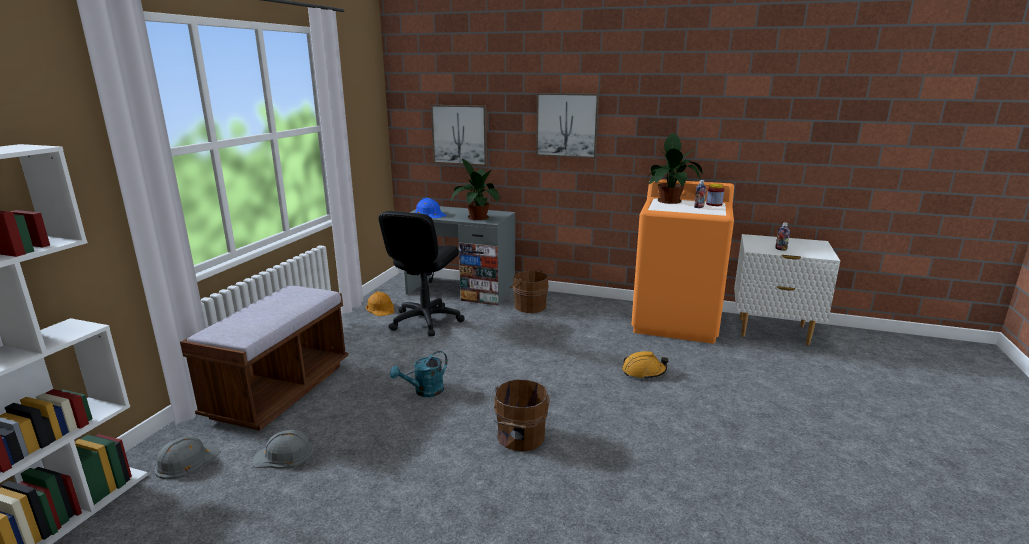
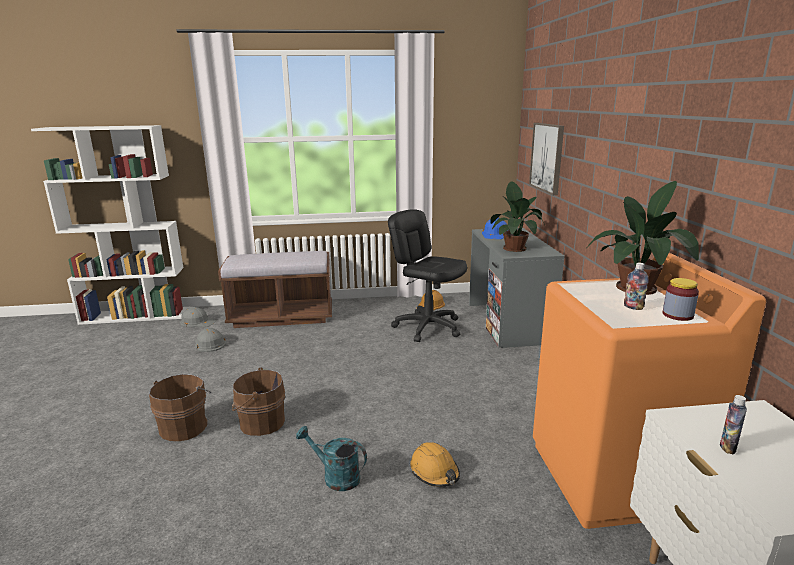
camera: 65 degrees right, 0 degrees up
(424, 391) = (309, 362): turquoise watering can -> turquoise watering can (335, 477)
(425, 321) = (428, 327): black office chair -> black office chair turned 45 degrees clockwise
(529, 306) = (519, 363): brown bucket -> brown bucket (185, 426)
(567, 125) = (611, 156): picture -> none

